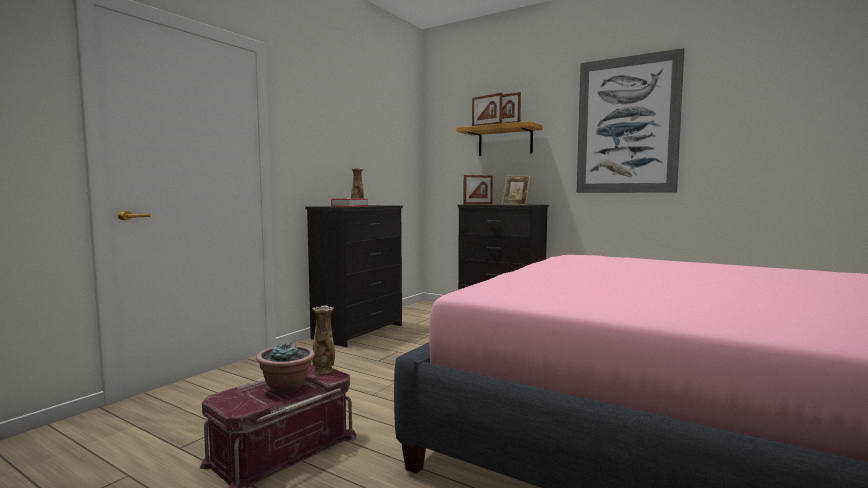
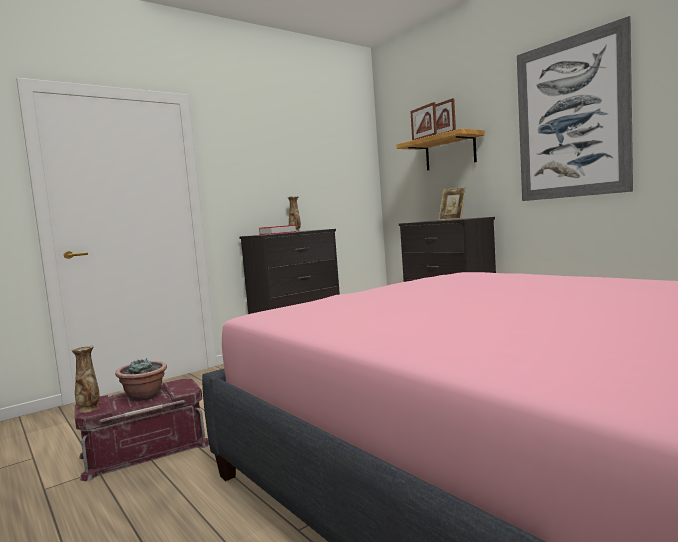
camera: 20 degrees right, 0 degrees up
(324, 370) = (185, 384): vase -> vase (89, 409)
(478, 204) = (421, 221): picture frame -> none

